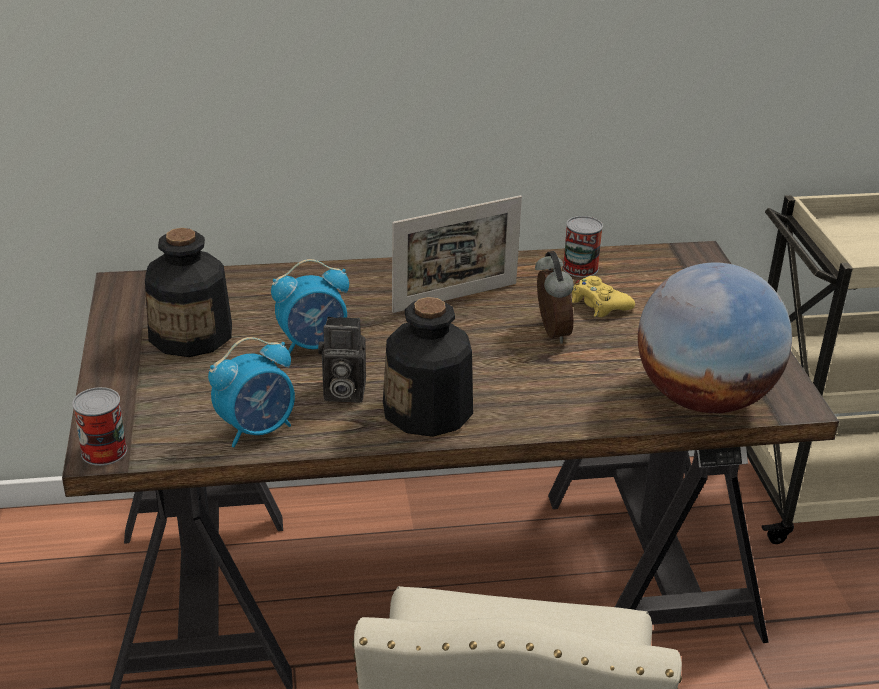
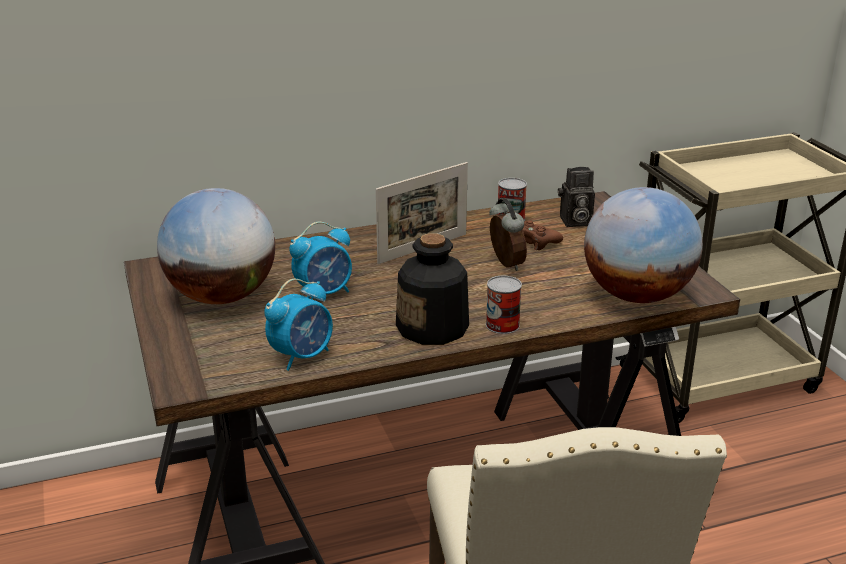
camera: 10 degrees left, 5 degrees down
(104, 451) = (182, 386): can -> can (502, 325)
(192, 335) = (222, 296): bottle -> globe
(341, 392) = (359, 323): camera -> camera (574, 222)
(599, 304) = (534, 241): yellow game controller -> brown game controller

